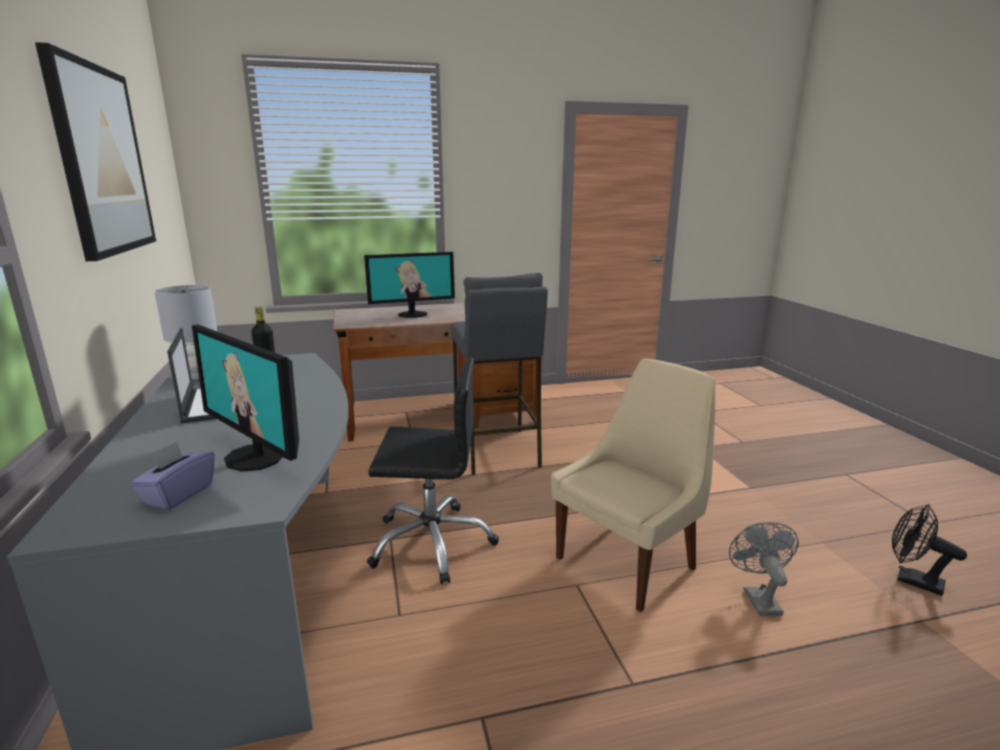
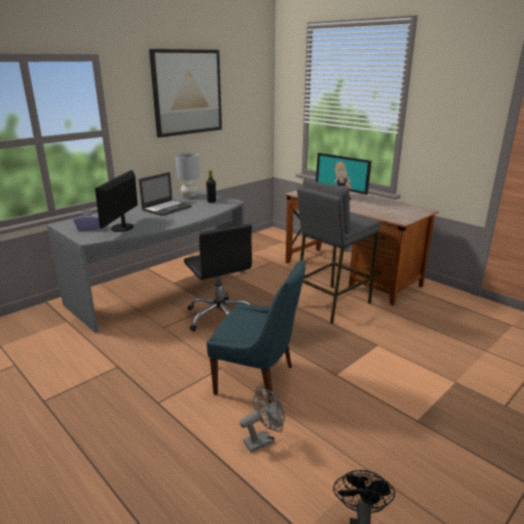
camera: 60 degrees right, 5 degrees up
(629, 561) = (258, 380): beige chair -> blue chair

